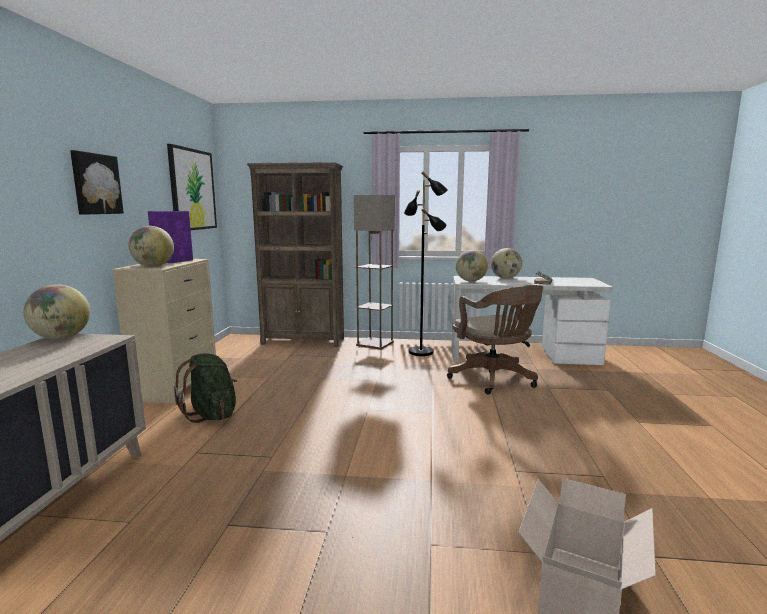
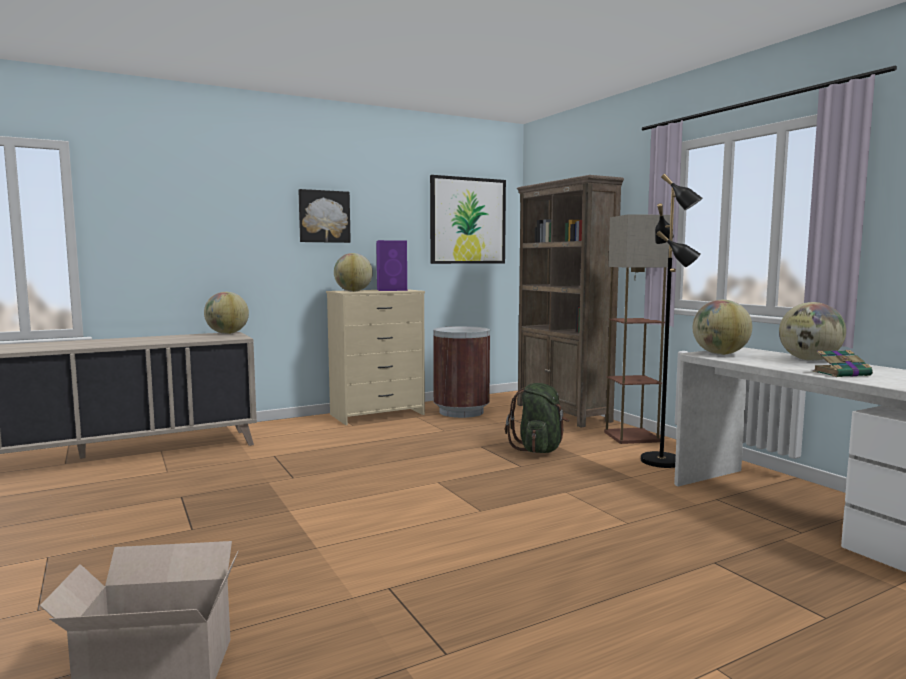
camera: 55 degrees right, 5 degrees down
(212, 415) = (340, 439): green backpack -> green backpack (539, 449)
(238, 361) = (461, 412): none -> brown trash can
(494, 380) = (660, 520): brown office chair -> none

